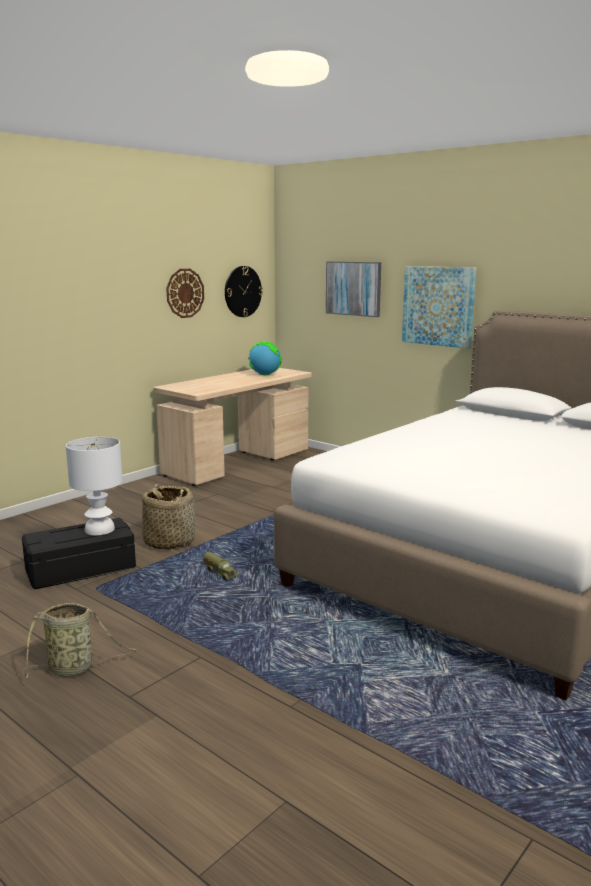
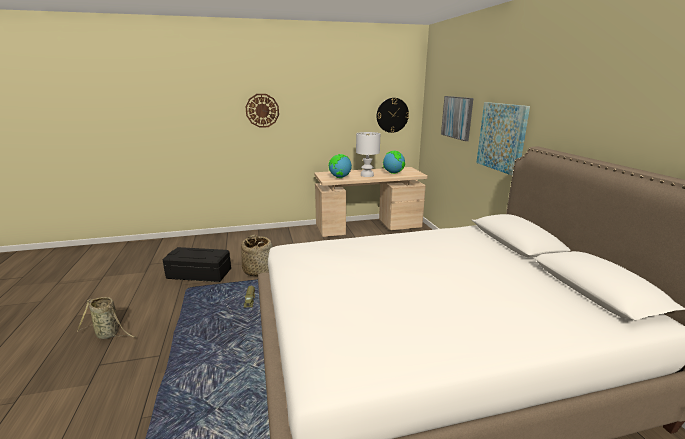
camera: 35 degrees right, 5 degrees up
(99, 529) = (206, 254): white table lamp -> white table lamp (367, 175)
(185, 293) = (343, 115): wall clock -> wall clock (262, 110)
(207, 388) = (339, 177): none -> globe

